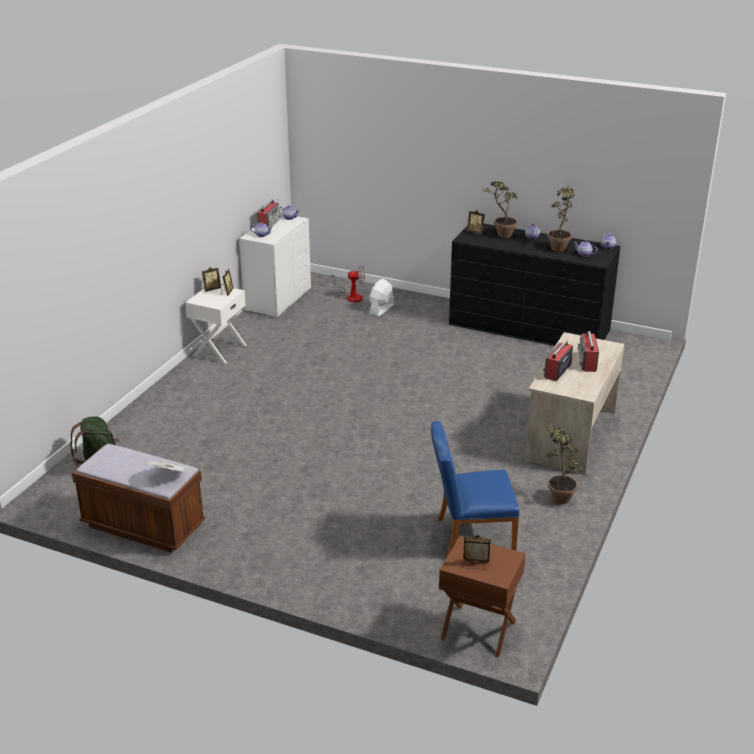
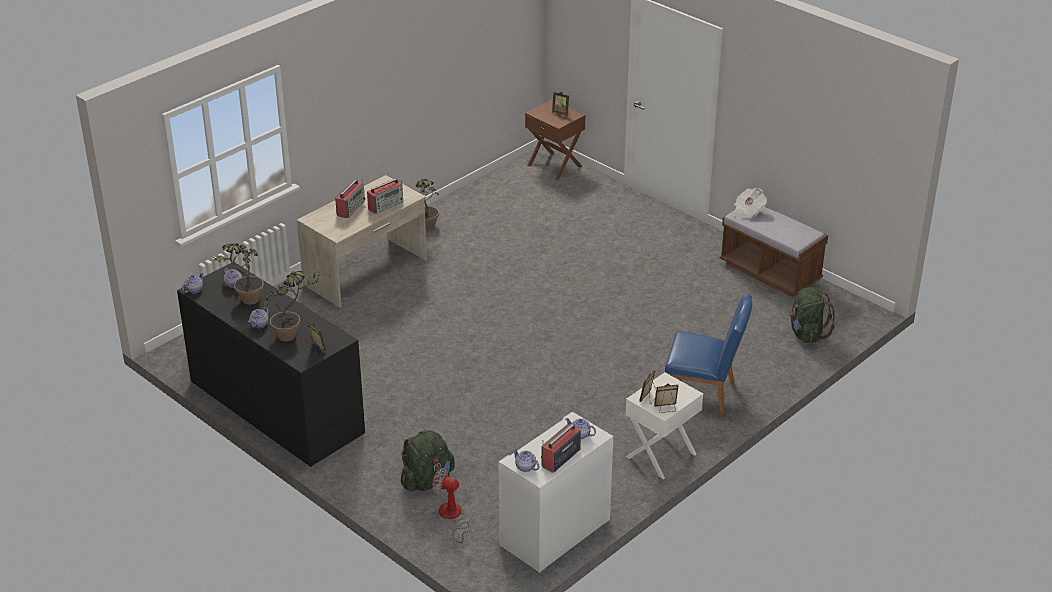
camera: 160 degrees left, 5 degrees up
(381, 309) = (427, 481): white fan -> green backpack
(469, 536) = (519, 215): blue chair -> blue chair (704, 395)

